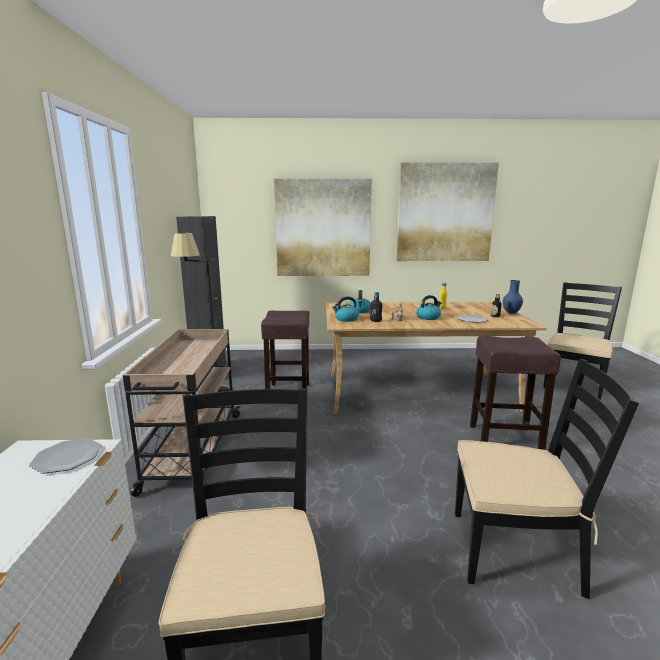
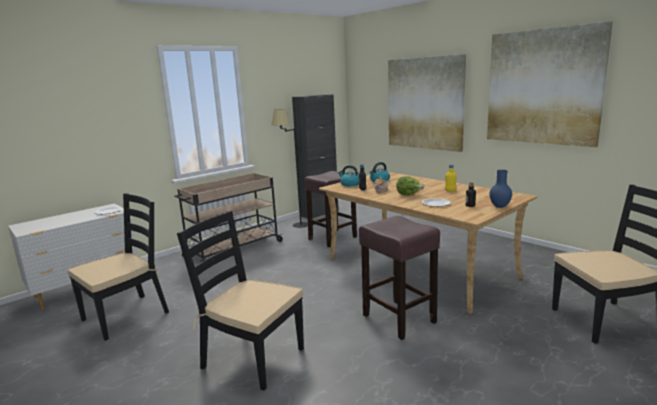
camera: 50 degrees right, 0 degrees up
(428, 317) = (409, 194): kettle -> lettuce
(515, 551) = (252, 358): black chair -> black chair turned 150 degrees clockwise

